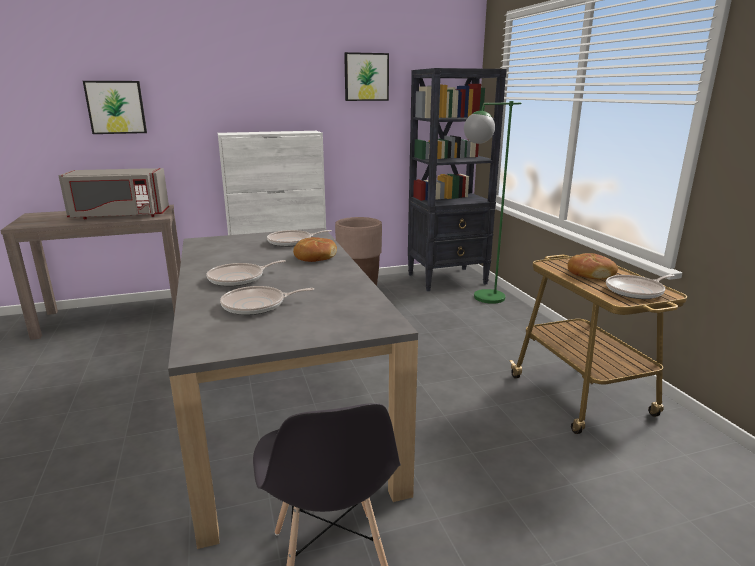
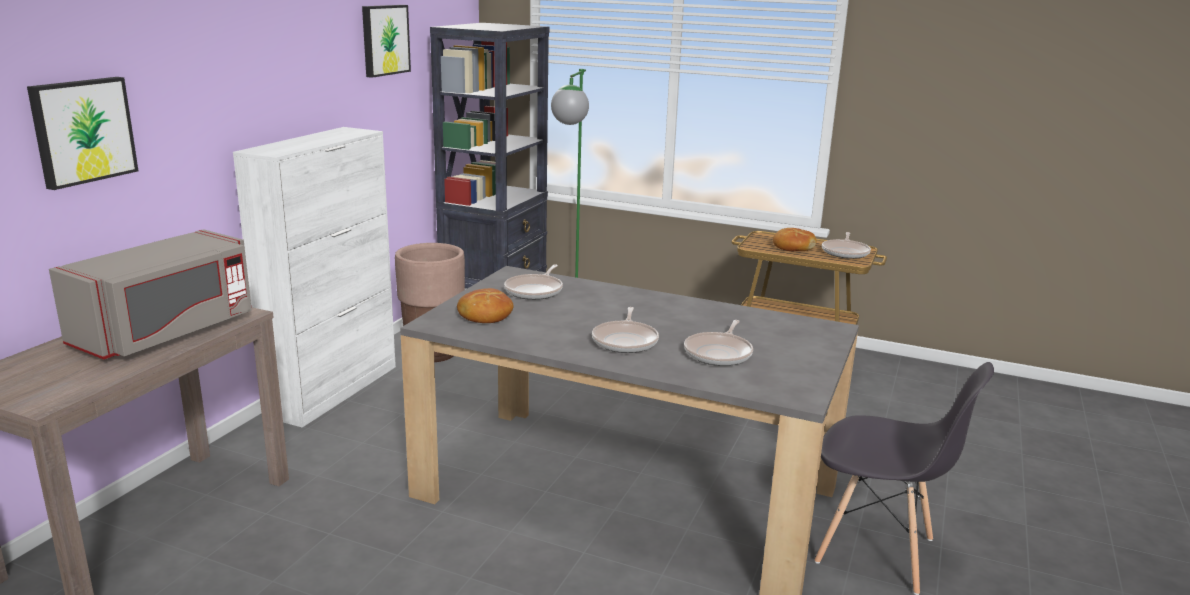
camera: 50 degrees left, 0 degrees up
(315, 257) = (611, 298): bread -> bread (485, 315)

